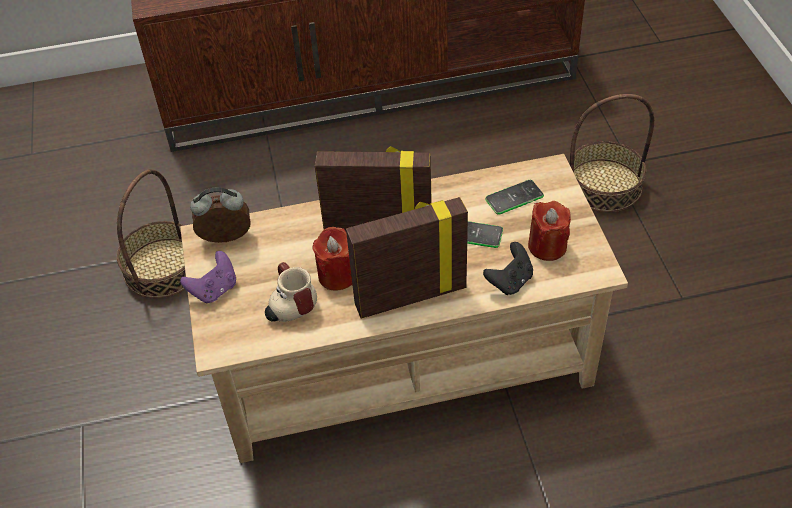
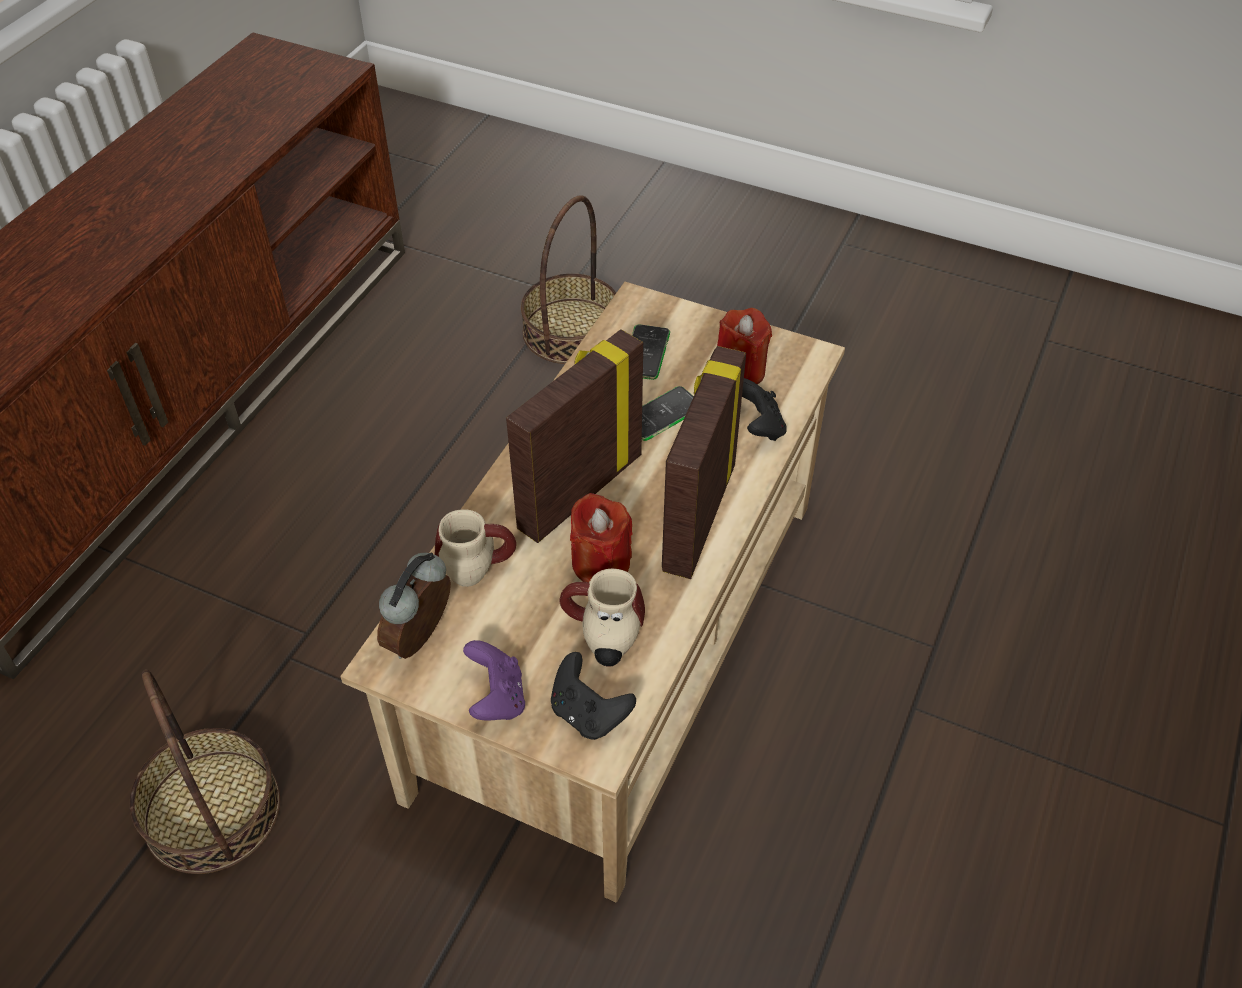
camera: 55 degrees left, 0 degrees up
(235, 331) = (588, 714): none -> black game controller
(295, 226) = (478, 557): none -> mug

